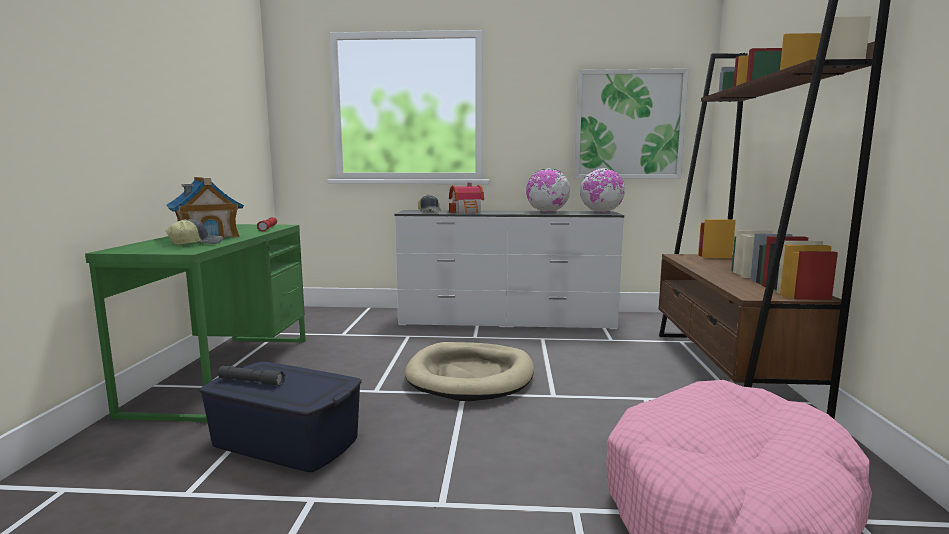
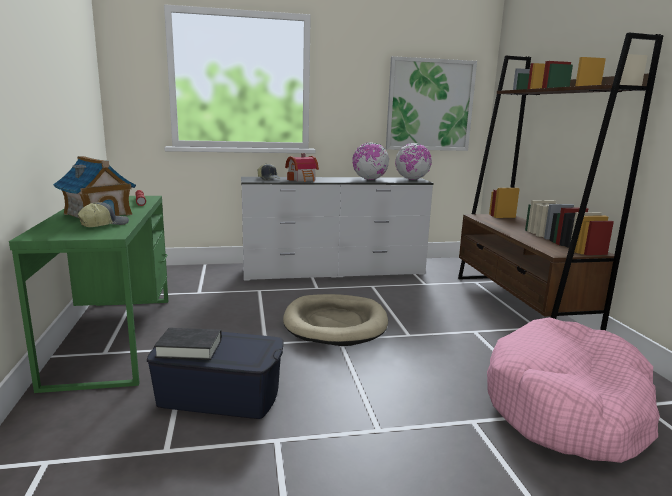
camera: 15 degrees left, 5 degrees up
(251, 381) = (189, 348): grey flashlight -> black book

